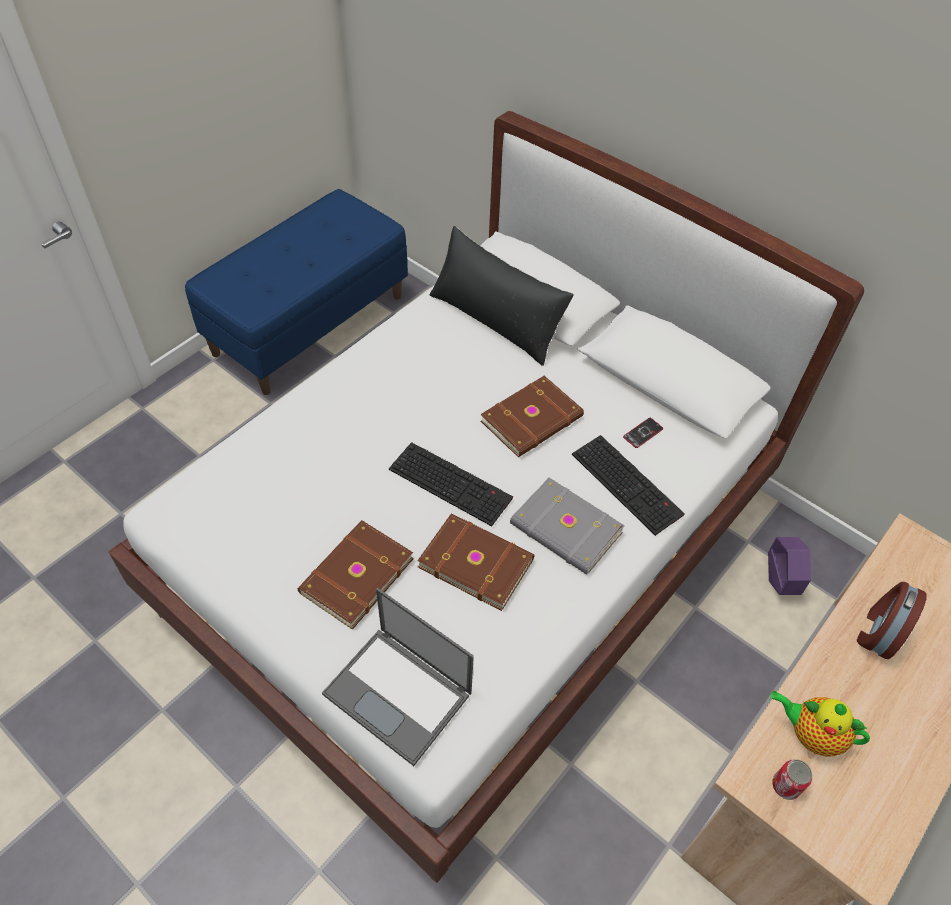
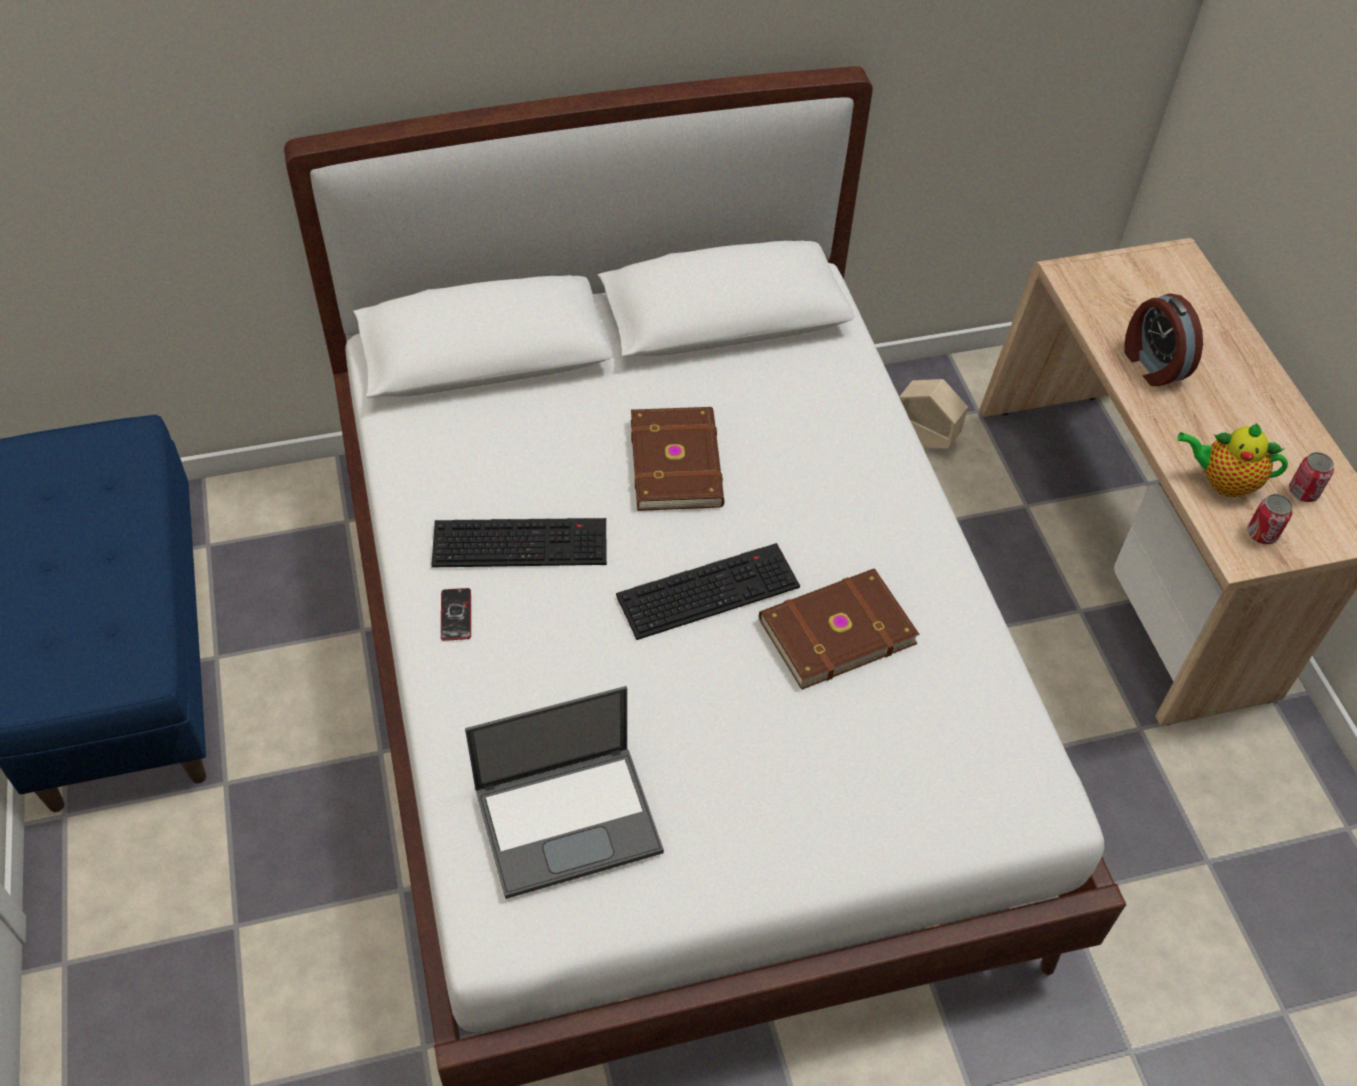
camera: 55 degrees left, 0 degrees up
(355, 575) = (766, 758): brown book -> none
(399, 694) = (959, 798): laptop -> laptop (570, 818)
(496, 319) = (489, 403): black pillow -> none
(565, 530) = (854, 526): grey book -> none
(628, 484) = (836, 436): keyboard -> keyboard (522, 541)
(643, 433) = (778, 382): phone -> phone (456, 615)
(779, 581) = (924, 439): purple planter -> beige planter
(811, 734) = (1223, 482): teapot -> teapot turned 45 degrees clockwise
(859, 799) = (1303, 492): none -> can

